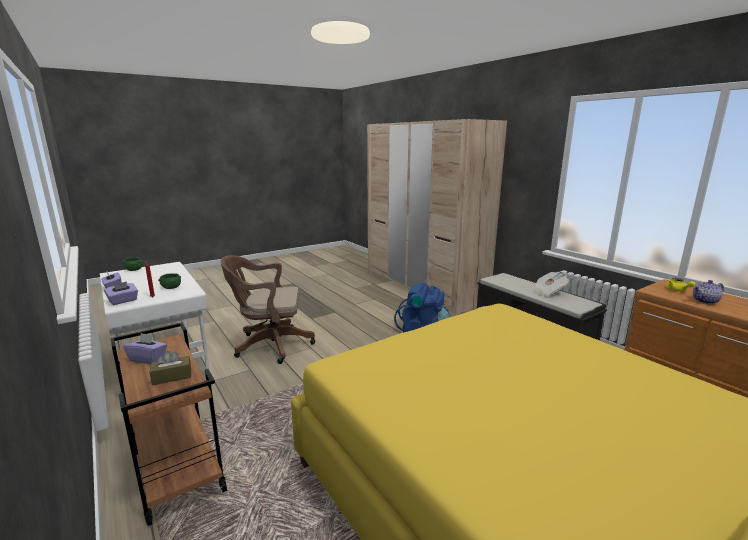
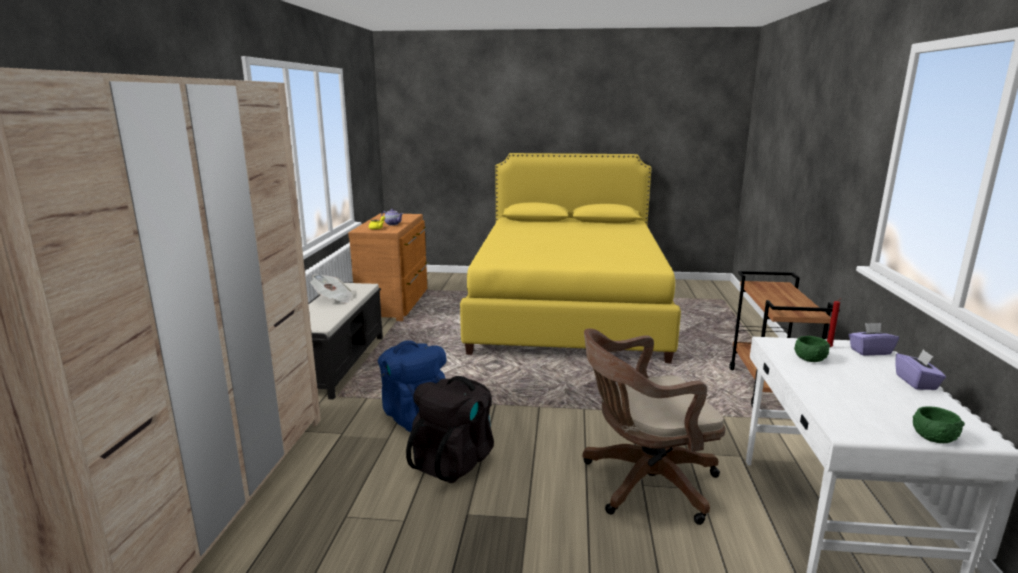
camera: 140 degrees left, 0 degrees up
(148, 359) = (795, 304): purple tissue box -> none
(172, 377) = (769, 291): brown tissue box -> none
(269, 345) = (643, 483): brown office chair -> brown office chair turned 135 degrees clockwise
(368, 323) = (454, 460): none -> black backpack

